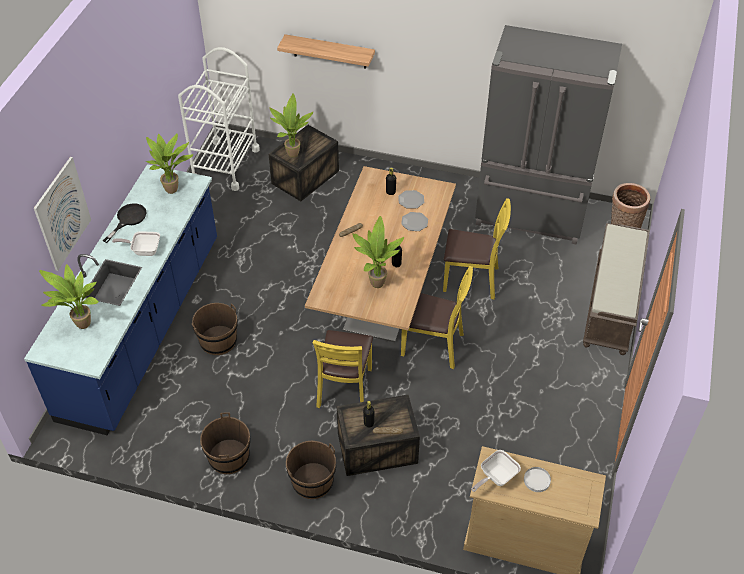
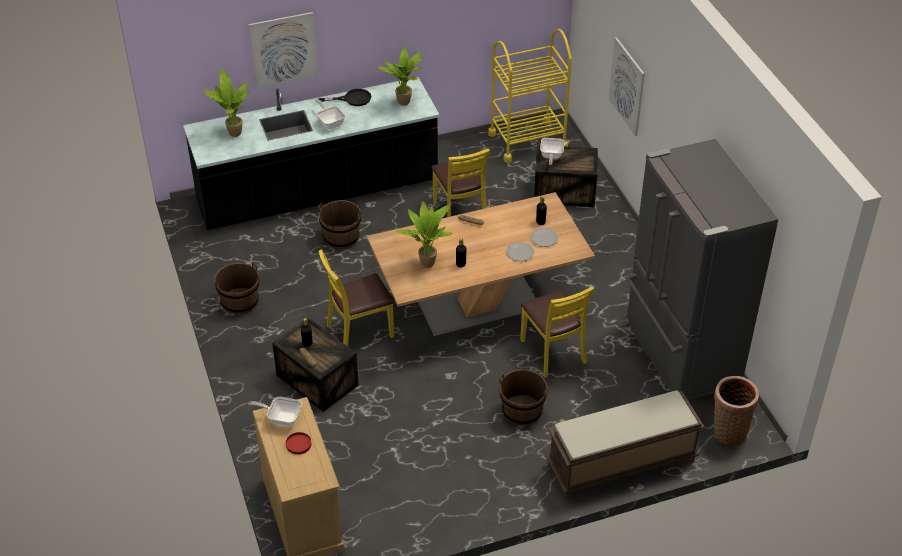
camera: 55 degrees right, 5 degrees down
(143, 327) = (318, 192): blue counter -> black counter
(225, 165) = (527, 141): white cart -> yellow cart
(291, 154) = (551, 156): potted plant -> frying pan
(312, 481) = (255, 358): brown bucket -> brown bucket (522, 411)
(329, 51) = (627, 86): shelf -> picture
(433, 345) = (453, 363): yellow chair -> yellow chair (459, 214)
(536, 480) = (298, 444): white plate -> red plate

